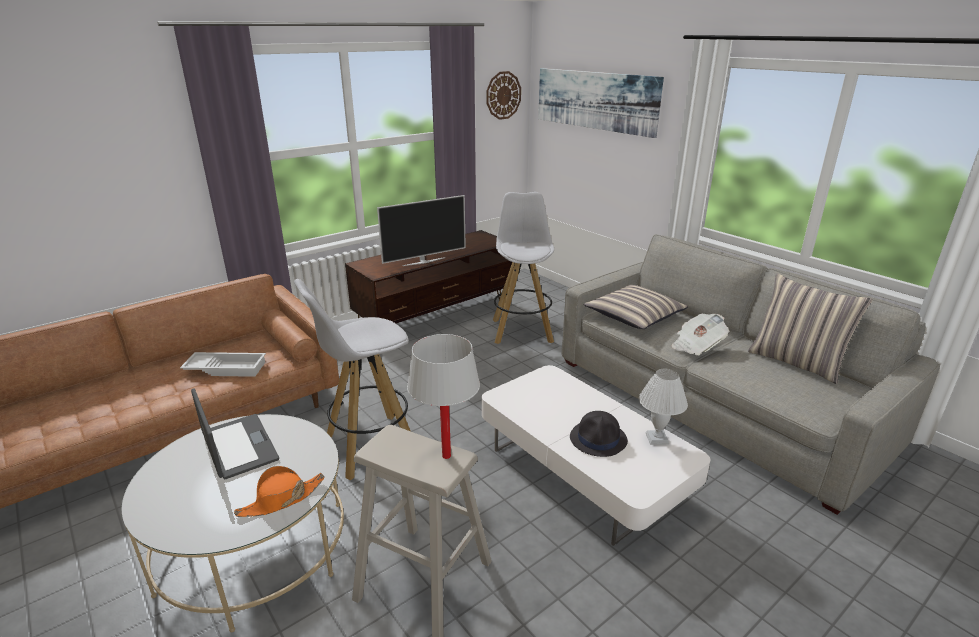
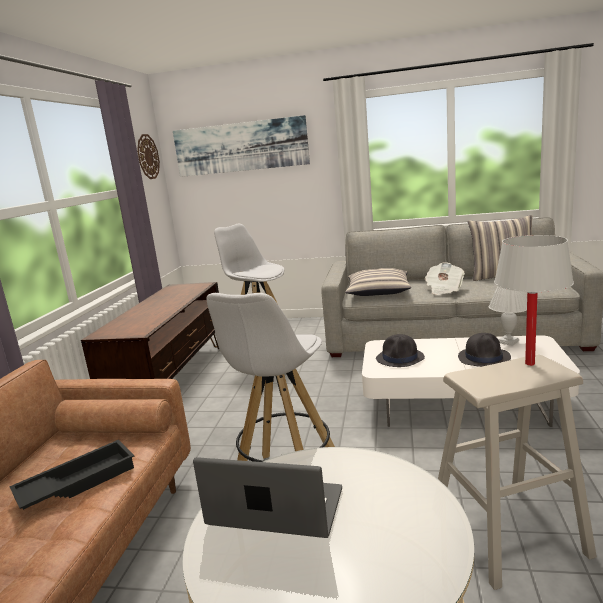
camera: 40 degrees left, 10 degrees down
(227, 368) = (77, 481): white tray -> black tray
(281, 499) = (417, 507): orange hat -> none
(423, 261) = (165, 312): television -> none
(537, 396) = (400, 358): none -> black hat

